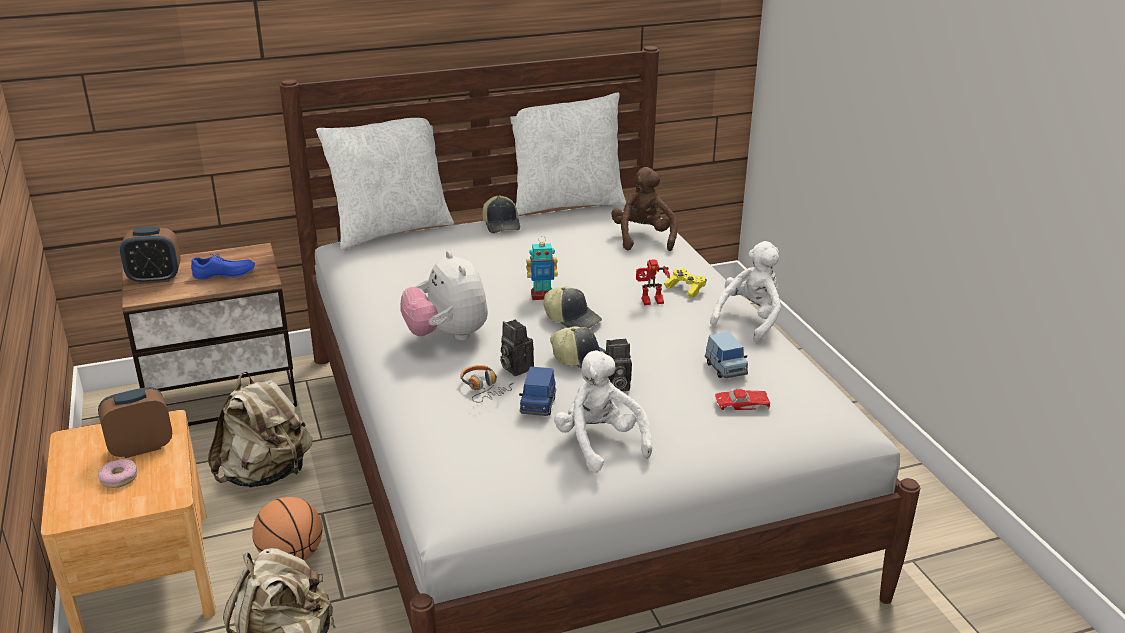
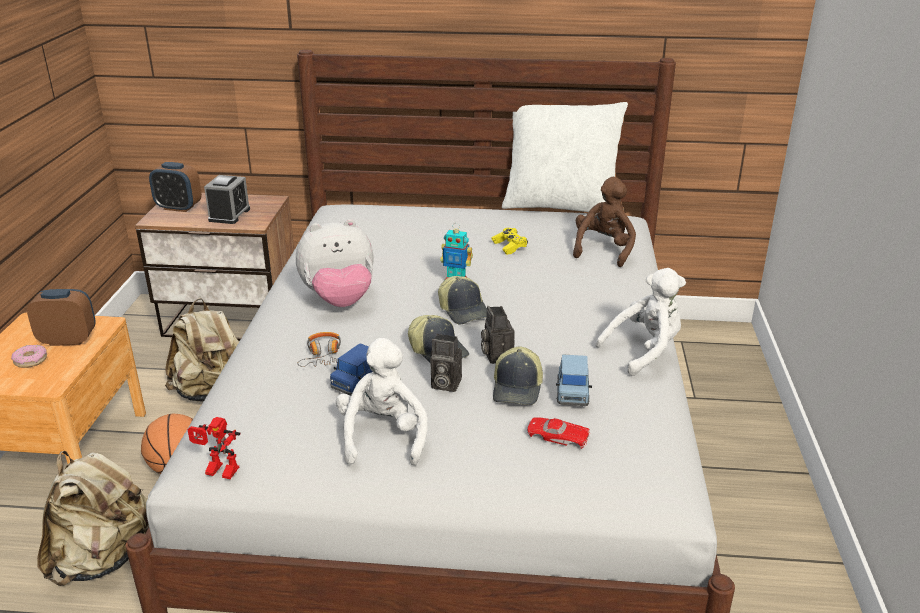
camera: 25 degrees right, 0 degrees up
(224, 275) = (229, 215): blue shoe -> alarm clock
(391, 229) = (384, 201): white pillow -> none
(447, 336) = (339, 300): plush toy -> plush toy turned 105 degrees counterclockwise
(502, 224) = (481, 214): cap -> cap (518, 388)
(515, 367) = (369, 343): camera -> camera (496, 355)
(651, 302) = (554, 311): toy robot -> toy robot (218, 473)
(685, 289) = (602, 306): yellow game controller -> yellow game controller (509, 246)

